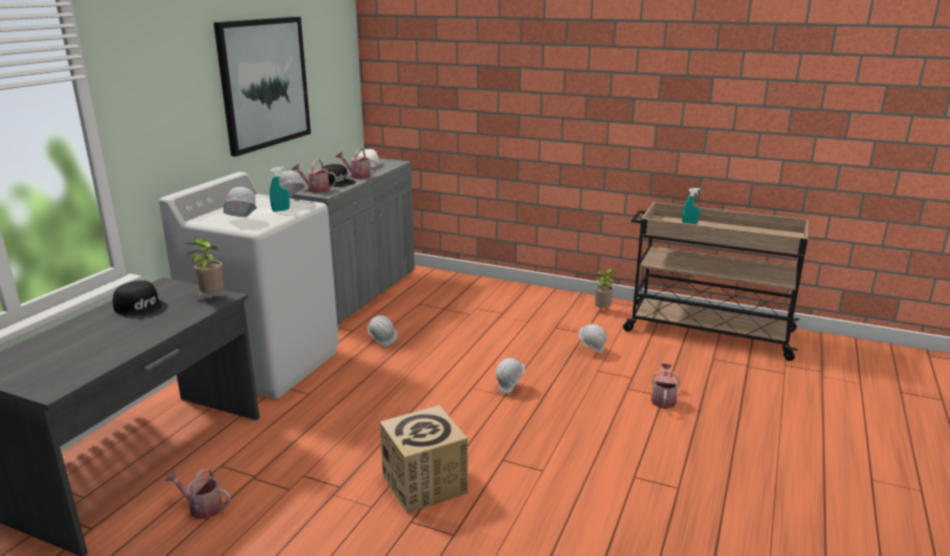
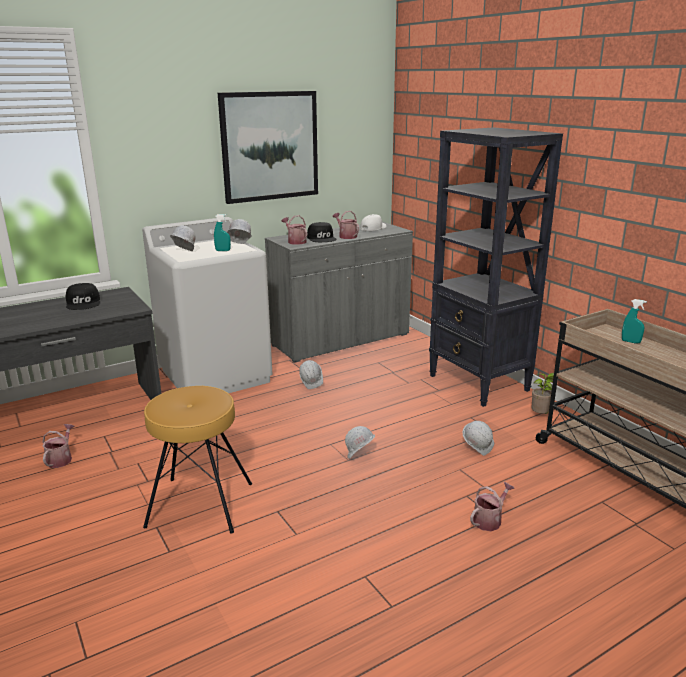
camera: 35 degrees right, 0 degrees up
(201, 507) = (61, 459): watering can -> watering can turned 45 degrees clockwise
(211, 297) = (128, 306): potted plant -> none
(424, 483) = (200, 503): cardboard box -> brown stool
(527, 298) = (479, 383): none -> black bookcase

